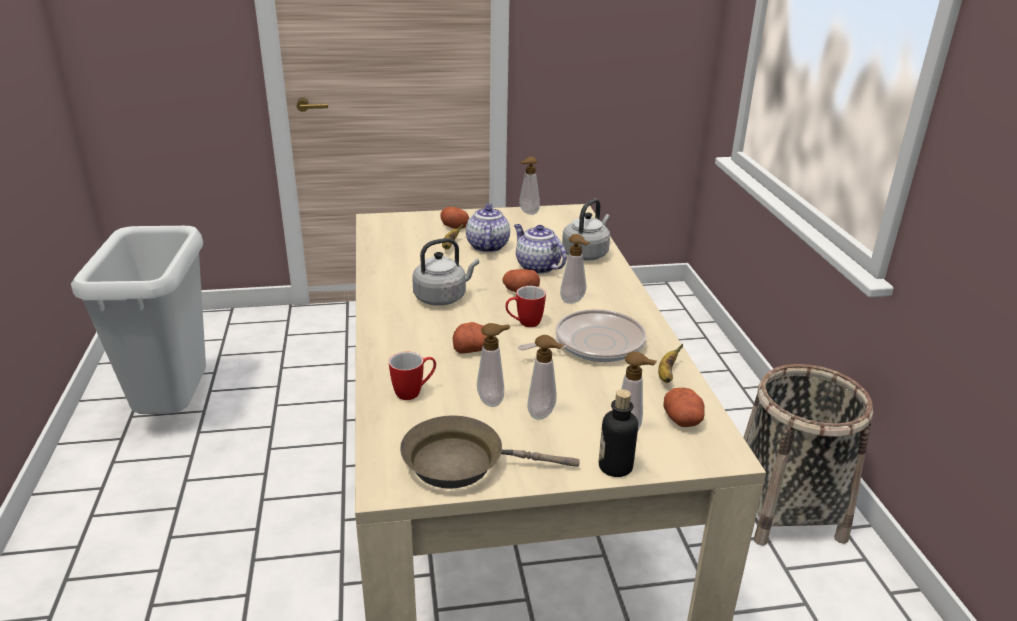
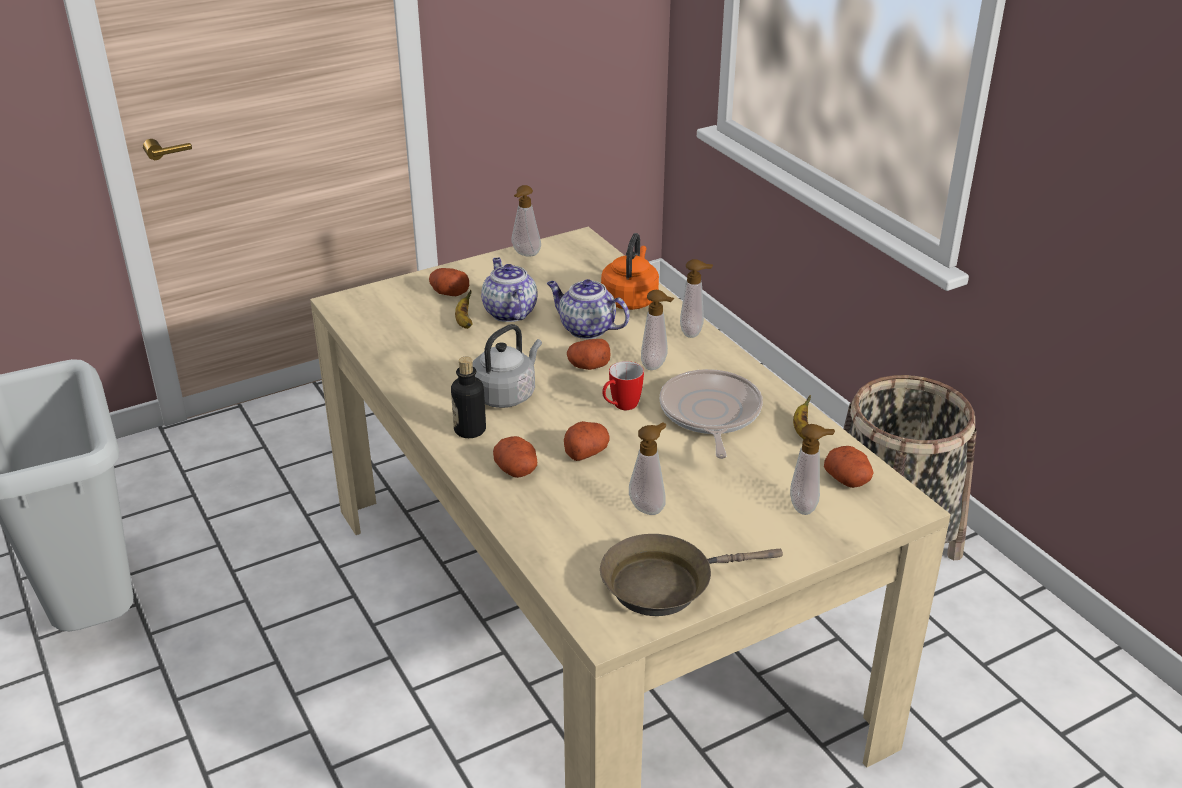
camera: 20 degrees left, 5 degrees up
(410, 350) = (517, 470): none -> potato
(414, 392) = (559, 519): mug -> none
(544, 414) = (711, 509): soap dispenser -> soap dispenser (694, 333)
(586, 254) = (630, 299): grey kettle -> orange kettle
(594, 344) = (710, 414): frying pan -> frying pan turned 45 degrees counterclockwise
(615, 467) = (814, 547): bottle -> bottle (470, 430)

